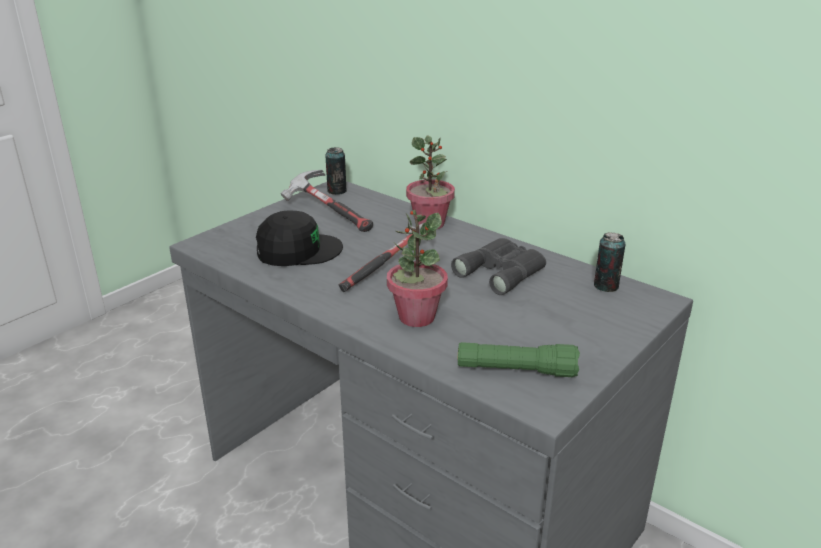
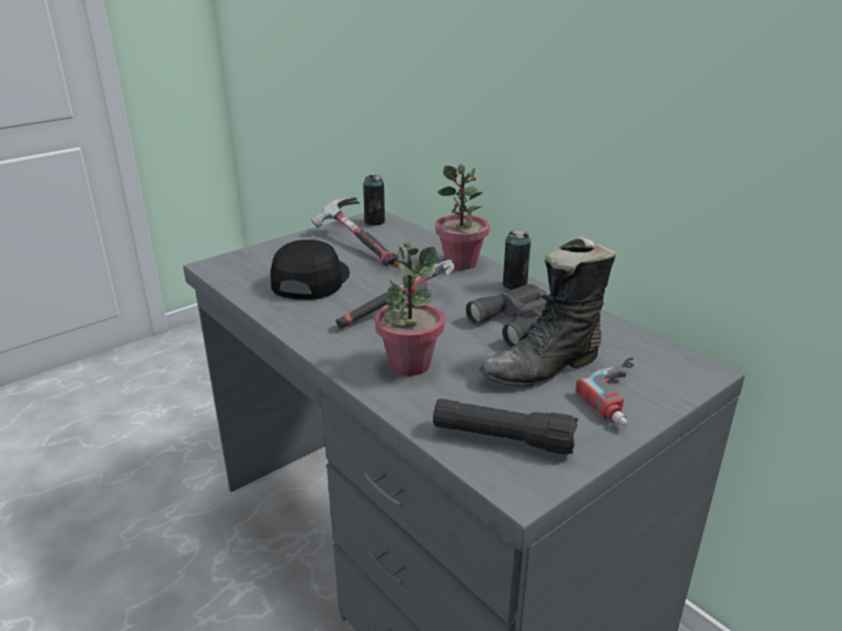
camera: 10 degrees right, 0 degrees up
(298, 250) = (310, 280): black cap -> black cap turned 75 degrees counterclockwise
(516, 370) = (502, 439): green flashlight -> black flashlight
(532, 309) = (544, 368): none -> black boot
(604, 327) = (625, 397): none -> power drill
(606, 286) = (641, 349): can -> can (514, 285)

